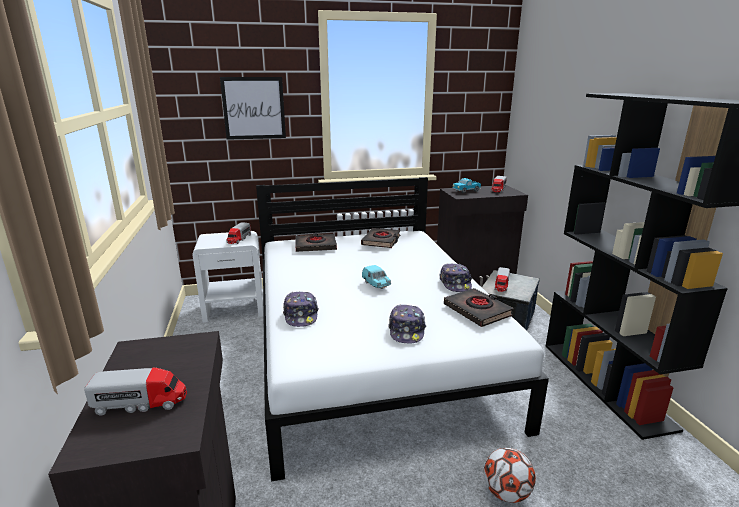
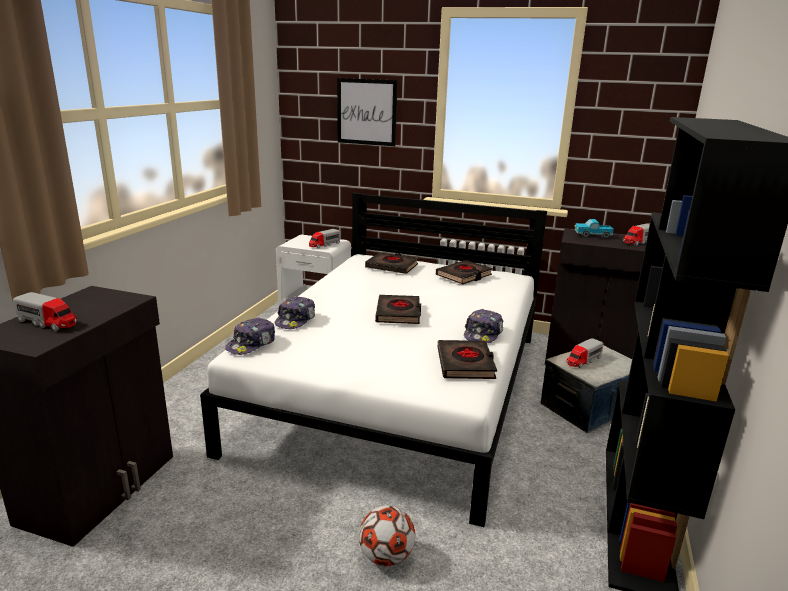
camera: 30 degrees right, 0 degrees up
(376, 284) = (398, 313): turquoise toy car -> black book
(407, 330) = (368, 359): cap -> cap (252, 344)

